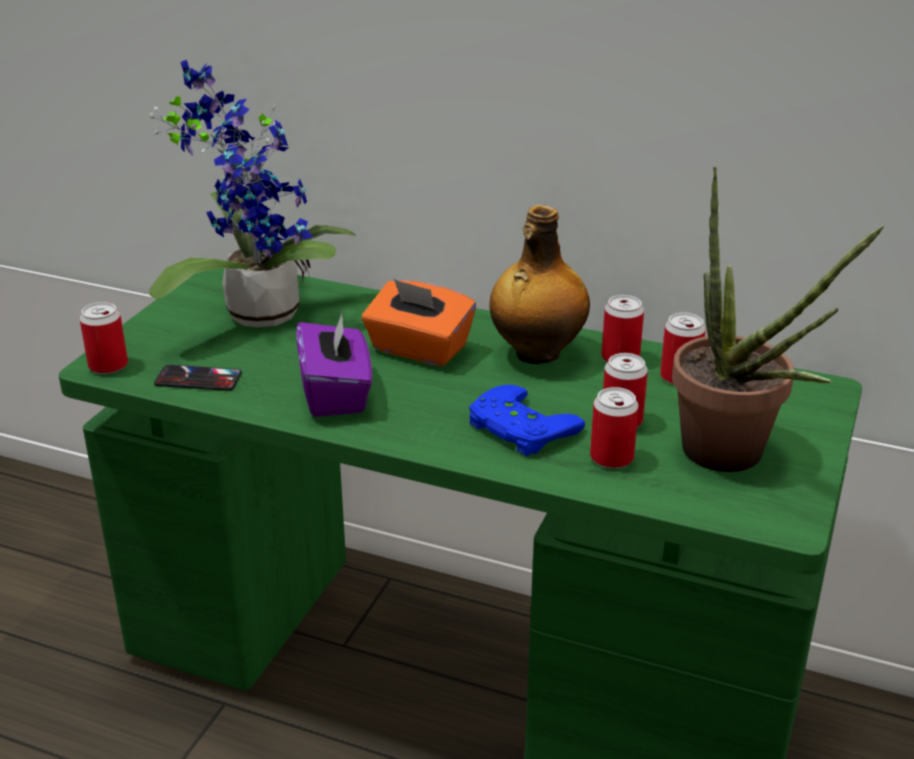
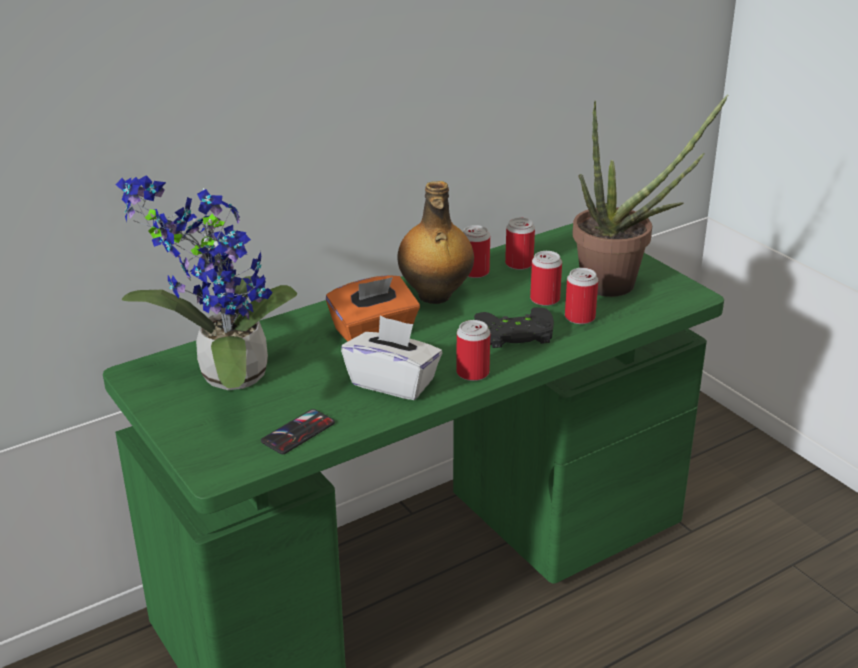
camera: 55 degrees left, 0 degrees up
(108, 365) = (220, 468): can -> can (472, 373)
(336, 394) = (393, 382): purple tissue box -> white tissue box
(517, 429) = (515, 335): blue game controller -> black game controller

